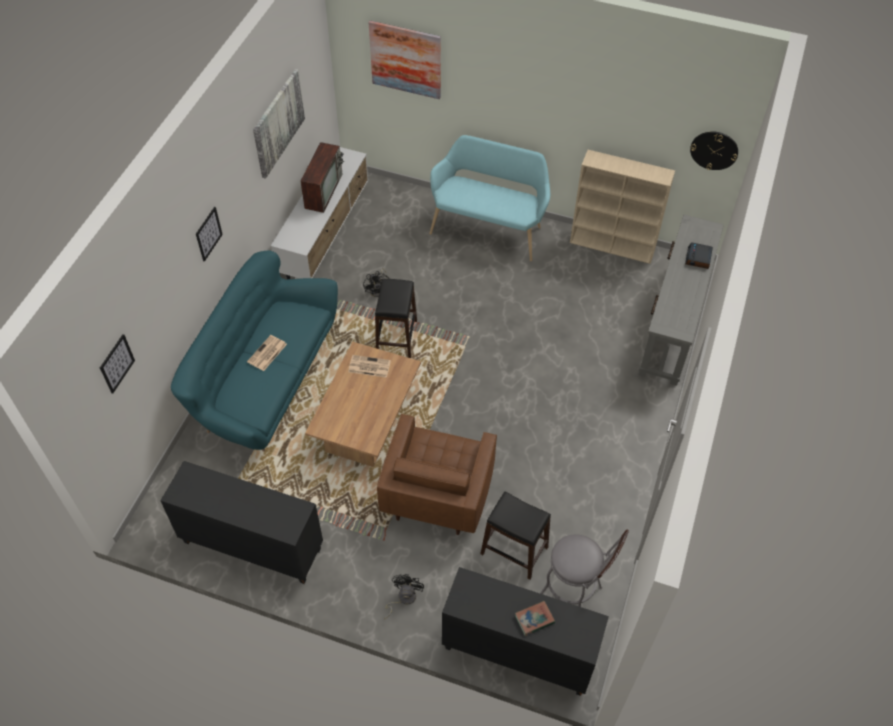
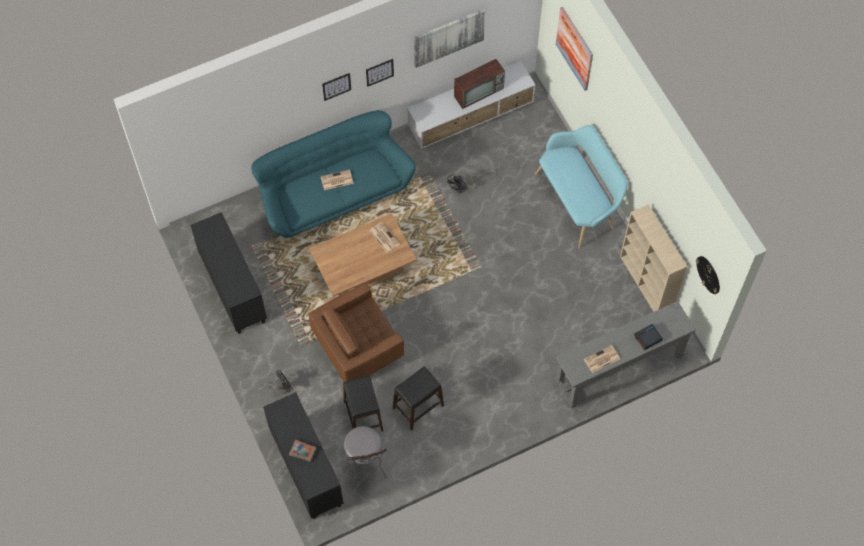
camera: 45 degrees right, 10 degrees up
(117, 363) = (214, 133): picture -> picture (379, 72)
(396, 337) = (437, 230): black stool -> black stool (418, 407)
(686, 303) = (601, 359): none -> newspaper

